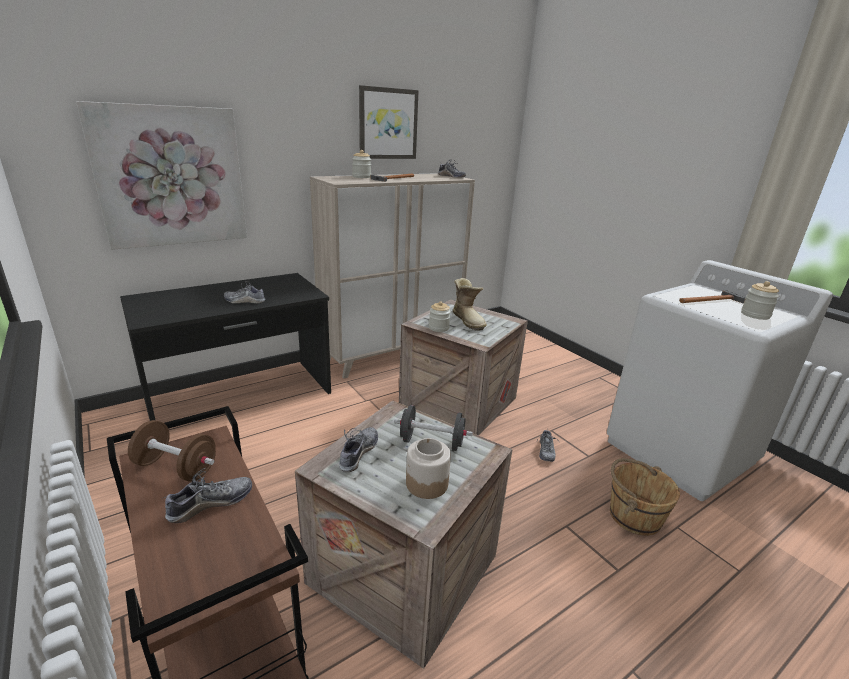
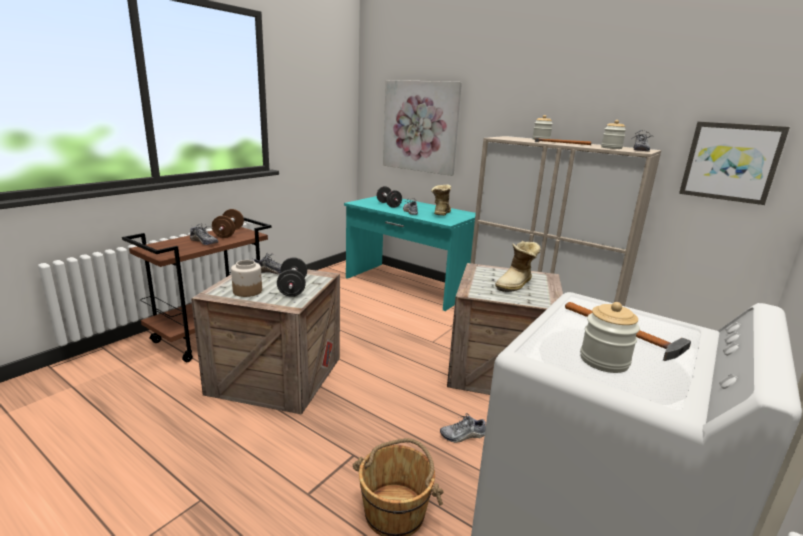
camera: 70 degrees right, 5 degrees down
(191, 304) = (388, 205): none -> black dumbbell
(241, 397) = (408, 285): black desk -> turquoise desk
(274, 289) = (440, 214): none -> boot
(388, 124) = (595, 93): picture -> picture (730, 162)
(439, 328) = (479, 275): jar -> jar (611, 148)

